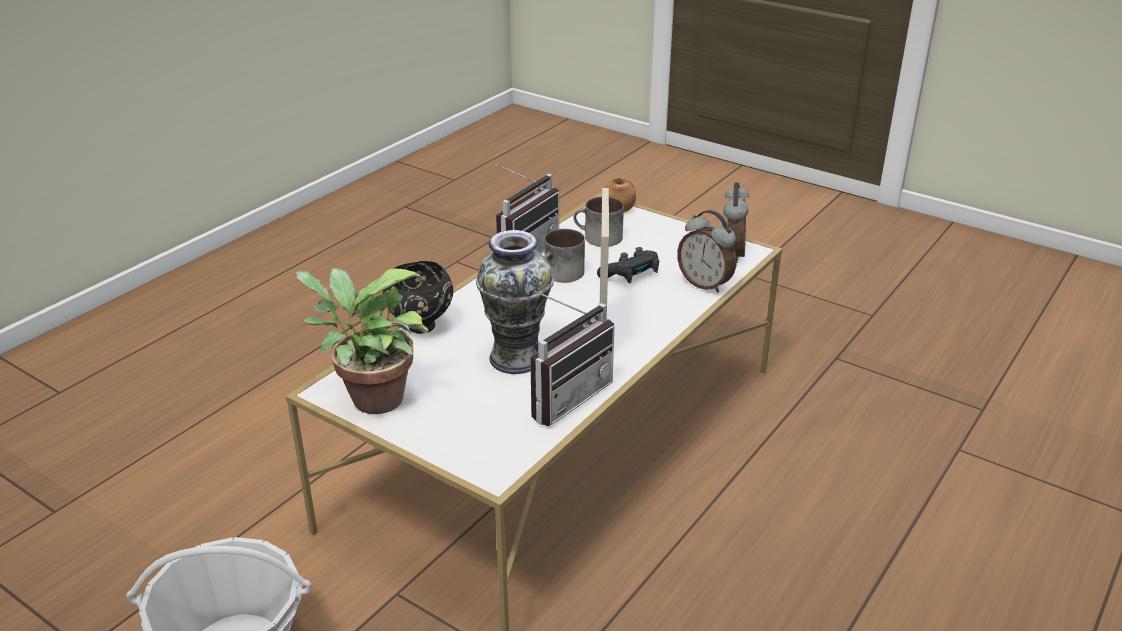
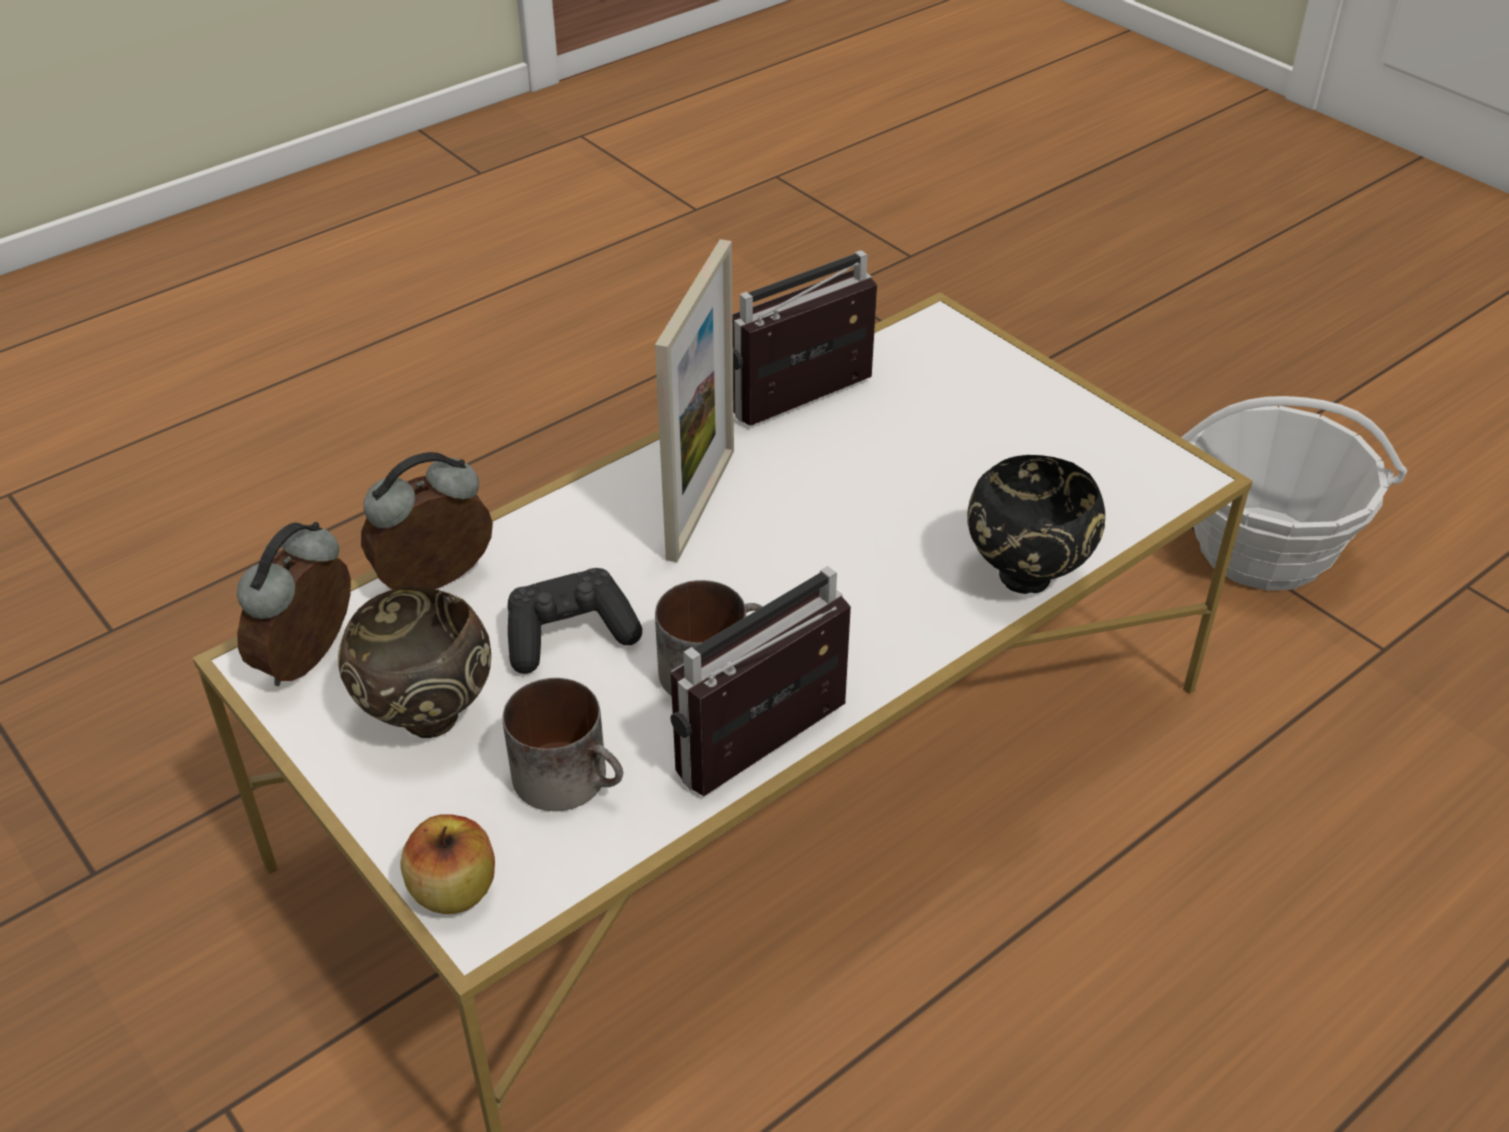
camera: 165 degrees left, 10 degrees up
(370, 399) = (1111, 451): potted plant -> none
(515, 358) = (867, 484): vase -> none
(669, 245) = (425, 718): none -> brown bowl
(705, 284) = (437, 584): alarm clock -> alarm clock turned 90 degrees counterclockwise

